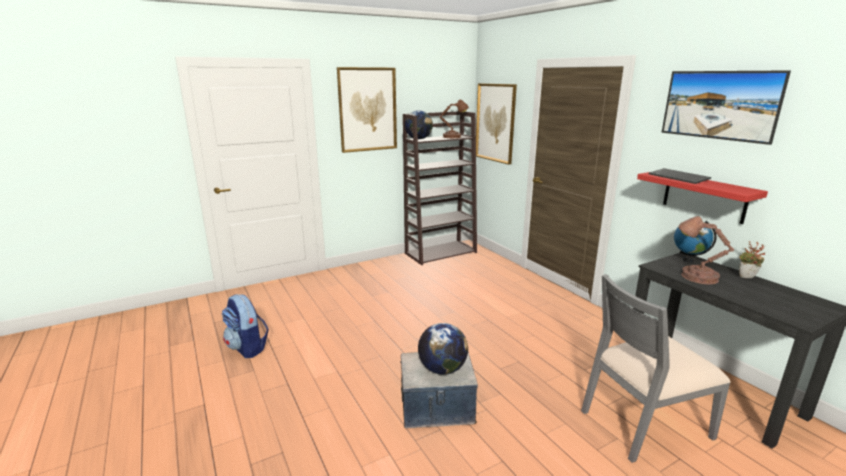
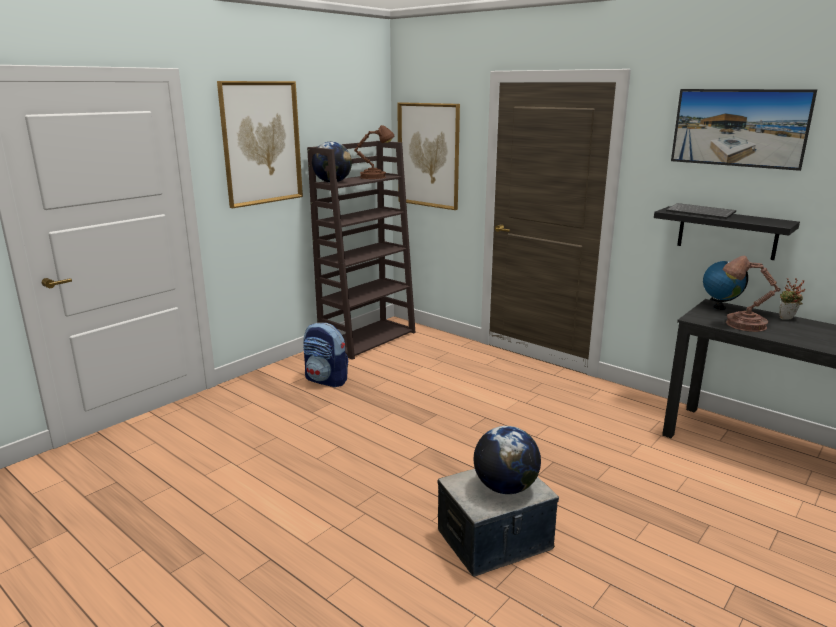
camera: 20 degrees left, 0 degrees up
(248, 348) = (171, 523): backpack -> backpack (326, 380)
(643, 422) = (722, 501): grey chair -> none
(704, 196) = (727, 233): red shelf -> black shelf

